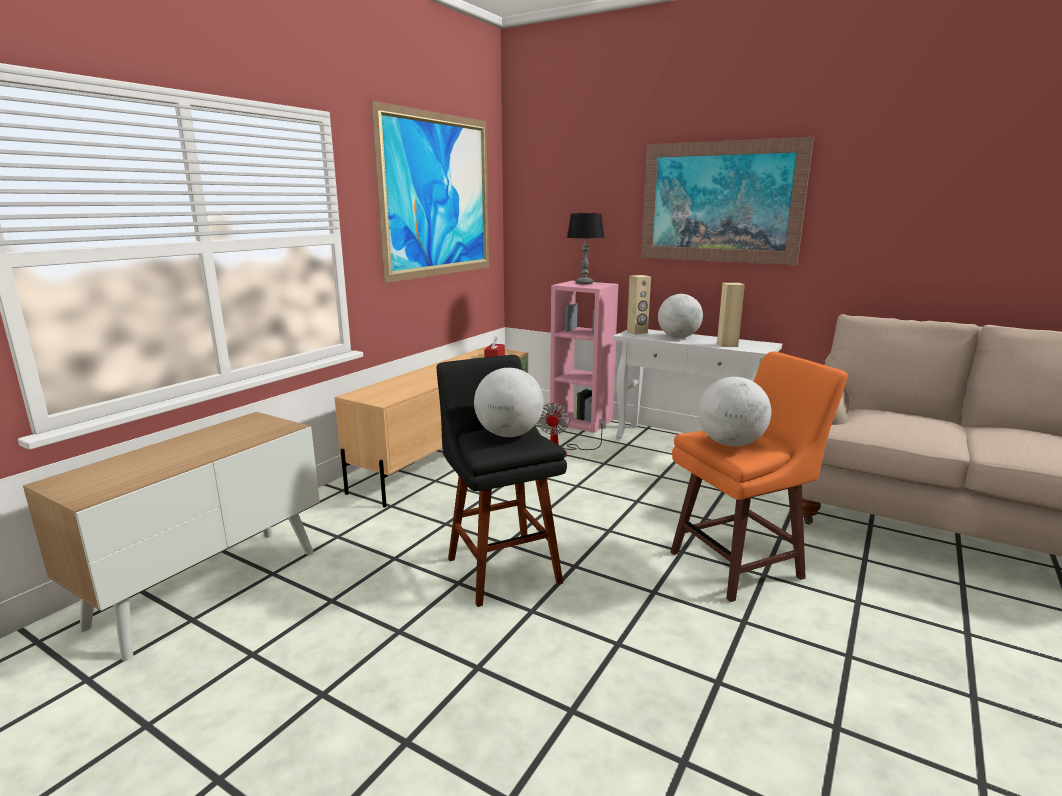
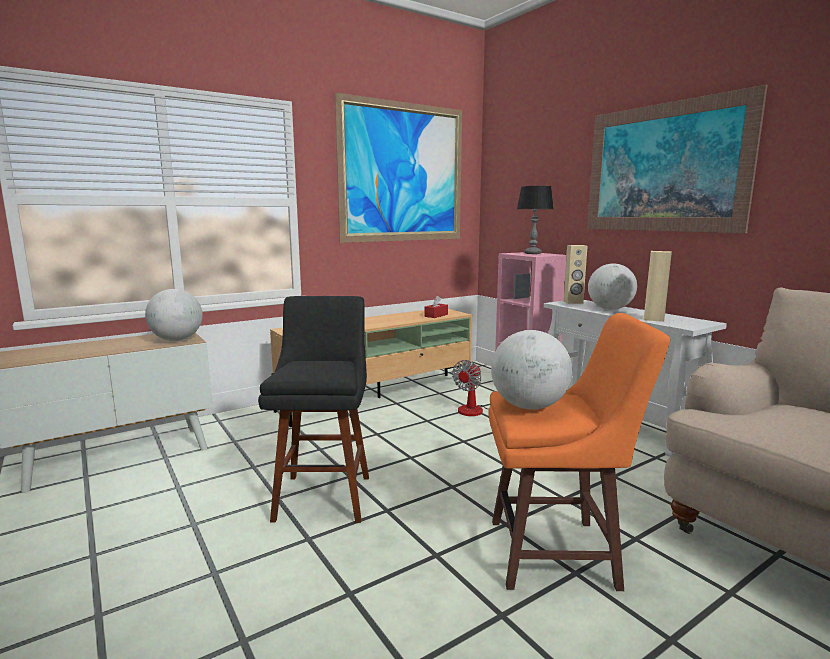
camera: 25 degrees right, 5 degrees down
(509, 434) = (322, 366): globe -> globe (176, 340)

